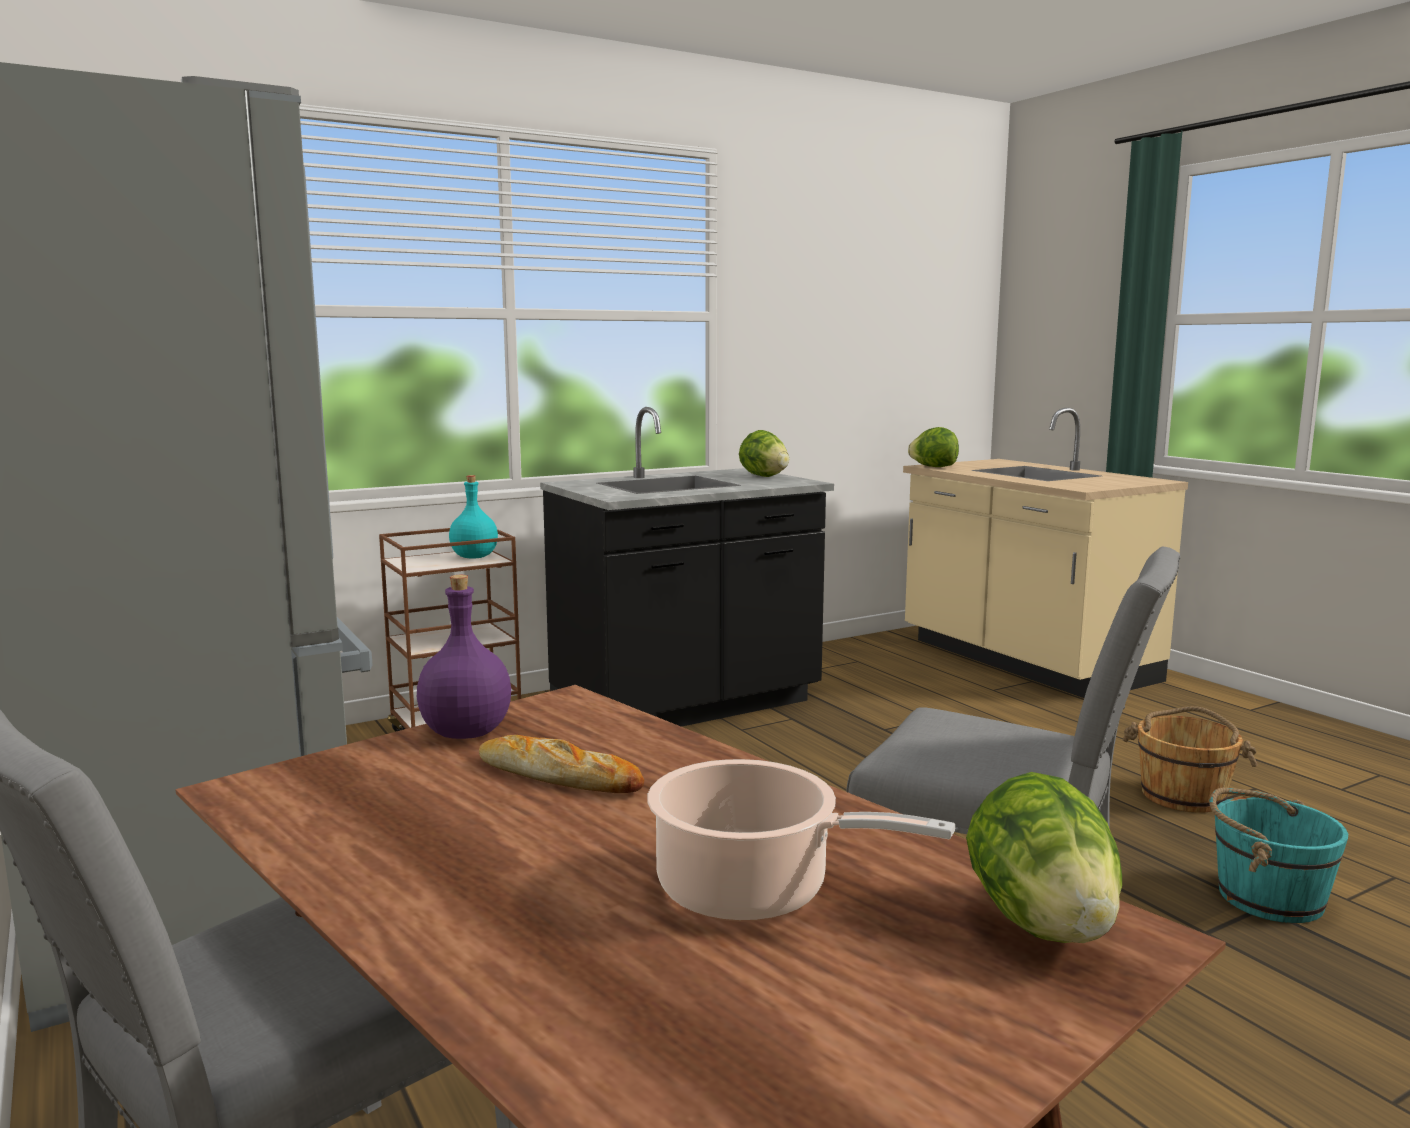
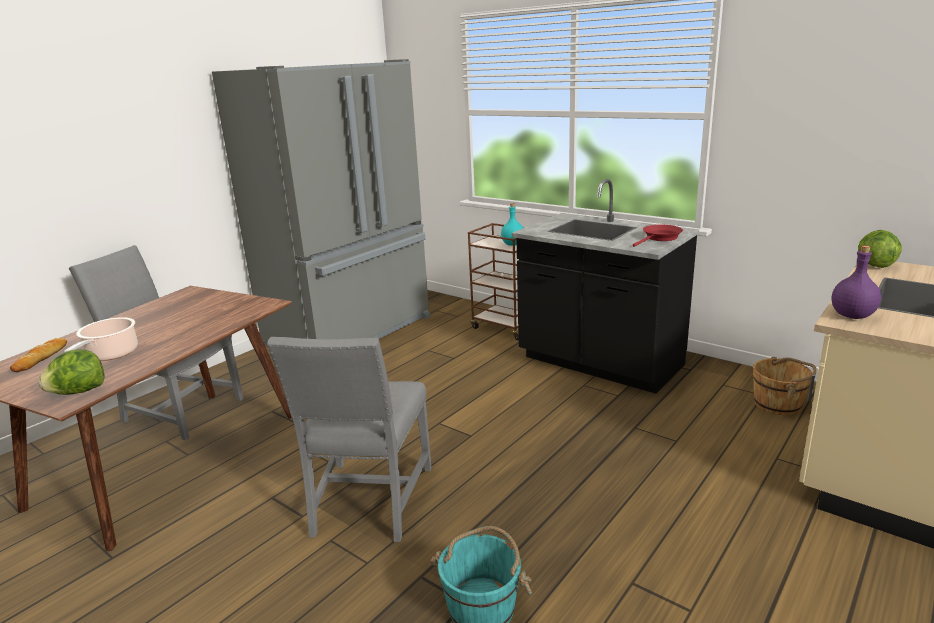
camera: 70 degrees right, 10 degrees up
(467, 732) = (236, 300): purple bottle -> purple bottle (853, 316)
(559, 776) = (197, 318): bread -> bread (41, 358)
(764, 476) = (660, 238): lettuce -> red frying pan
(1183, 795) = (635, 567): brown bucket -> brown bucket (778, 404)

